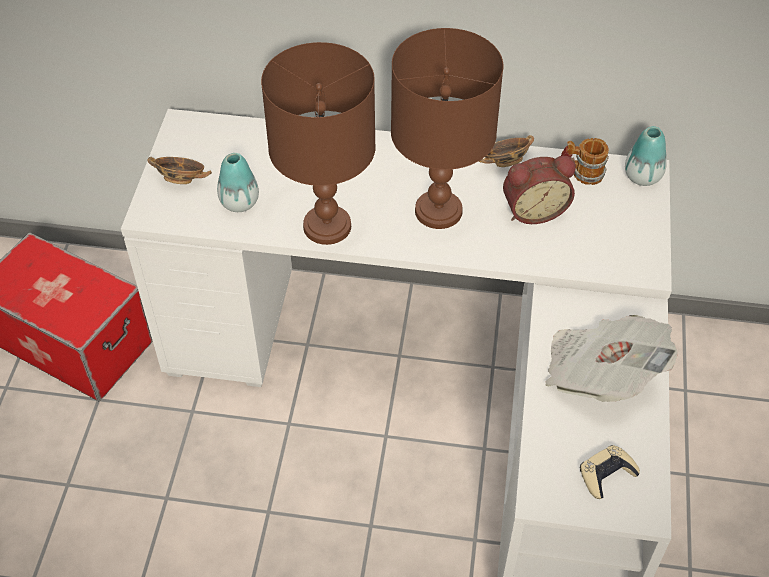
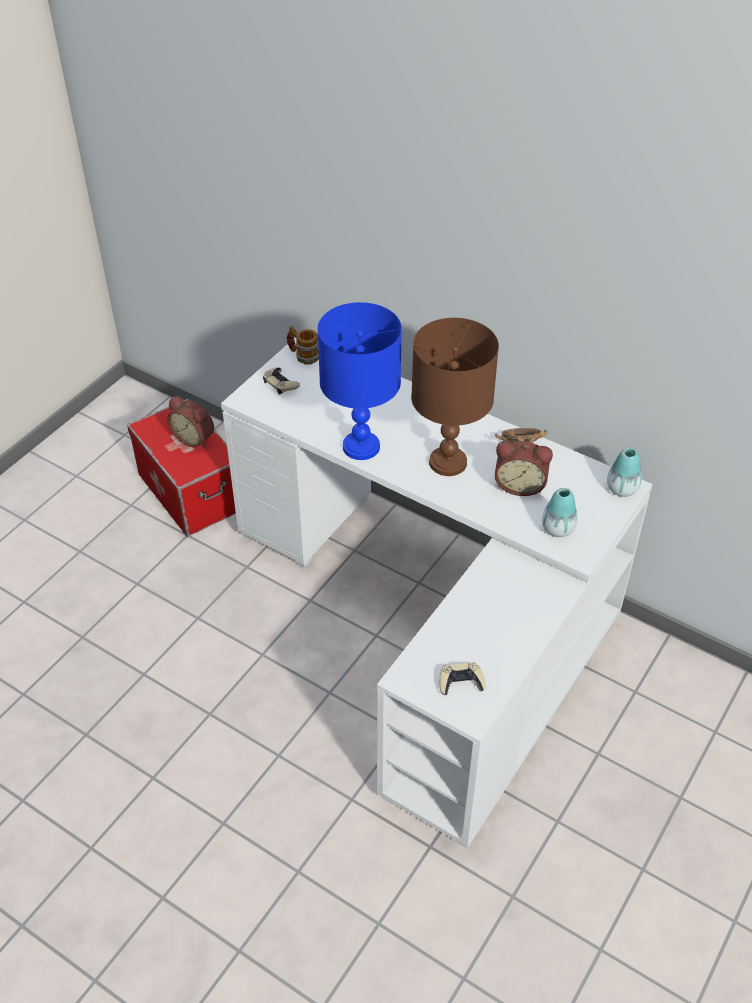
camera: 25 degrees right, 5 degrees down
(66, 278) = (195, 438): none -> alarm clock
(182, 179) = (280, 383): bowl -> beige game controller
(239, 202) = (310, 411): vase -> vase (558, 529)
(326, 226) = (360, 446): brown table lamp -> blue table lamp
(581, 174) = (574, 471): mug -> mug (303, 355)
(601, 373) = (501, 615): newspaper -> none

